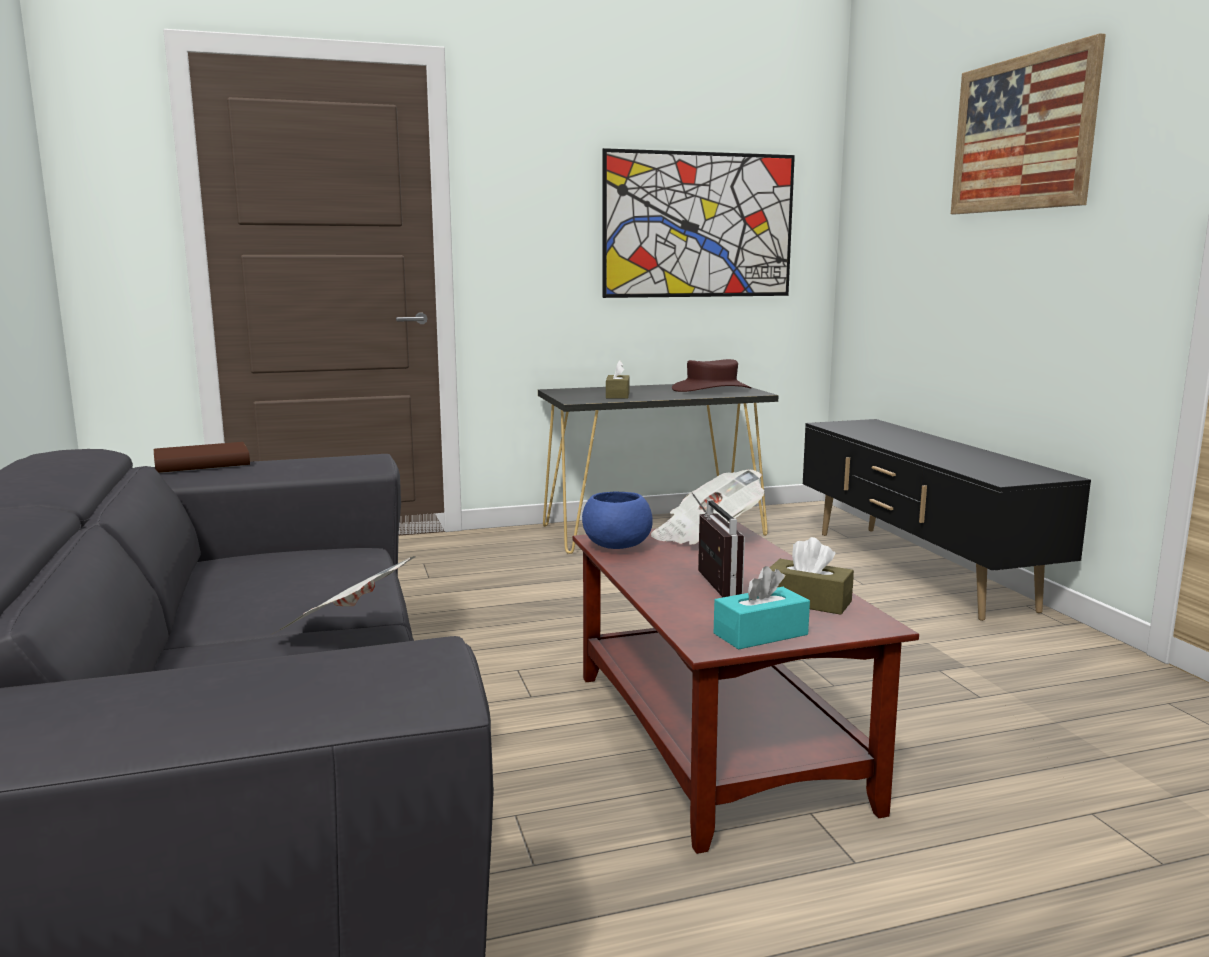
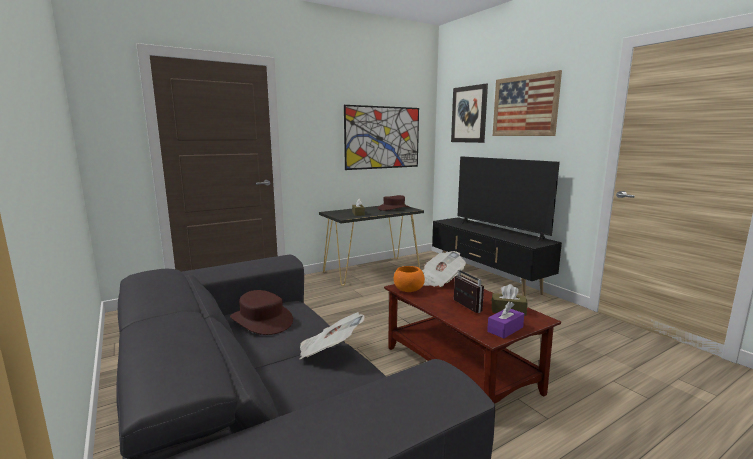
camera: 15 degrees left, 0 degrees up
(202, 463) = (206, 268): brown book -> none
(270, 569) = (262, 320): none -> brown hat
(617, 547) = (408, 290): blue bowl -> orange bowl
(760, 634) = (505, 329): turquoise tissue box -> purple tissue box
(906, 165) = (469, 114): none -> picture
(951, 449) = (500, 230): none -> television

